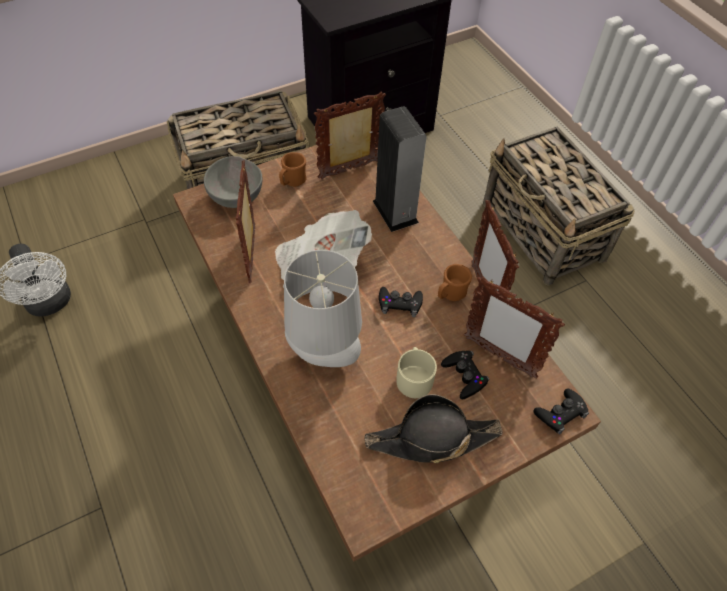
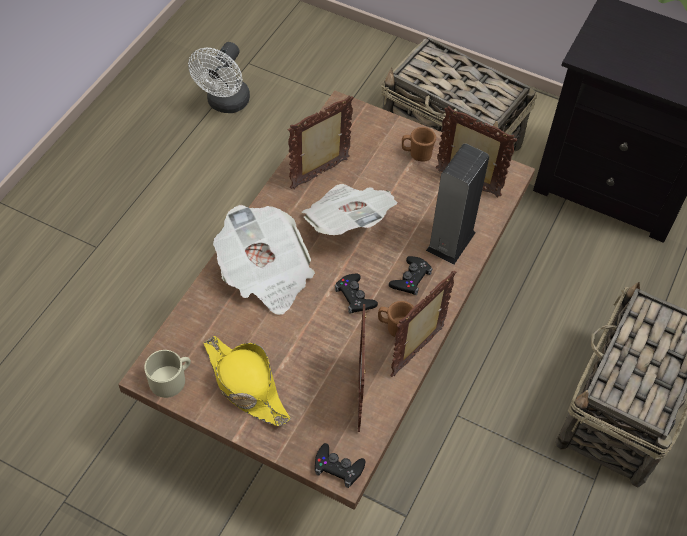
camera: 55 degrees right, 0 degrees up
(237, 195) = (369, 128): grey bowl -> none
(325, 355) = (266, 274): grey table lamp -> newspaper
(414, 377) = (292, 344): beige mug -> beige mug (171, 379)
(431, 439) = (245, 384): black hat -> yellow hat
(464, 376) = (320, 378): black game controller -> black game controller (410, 279)

